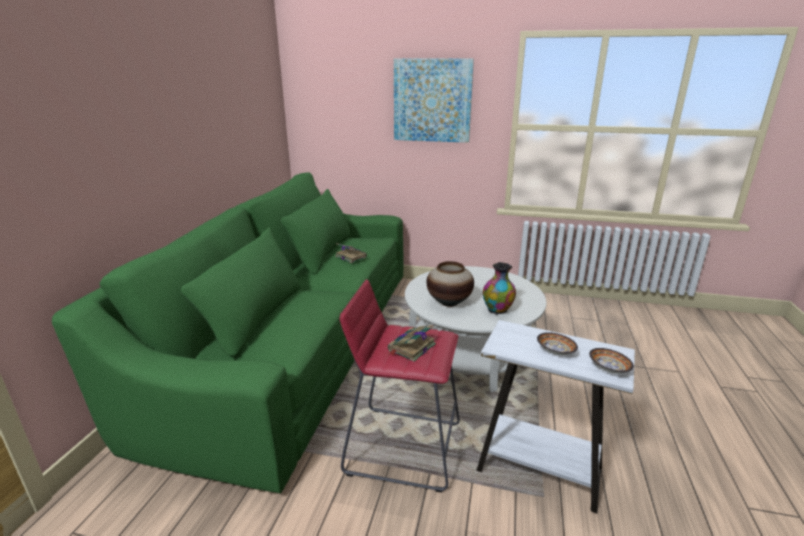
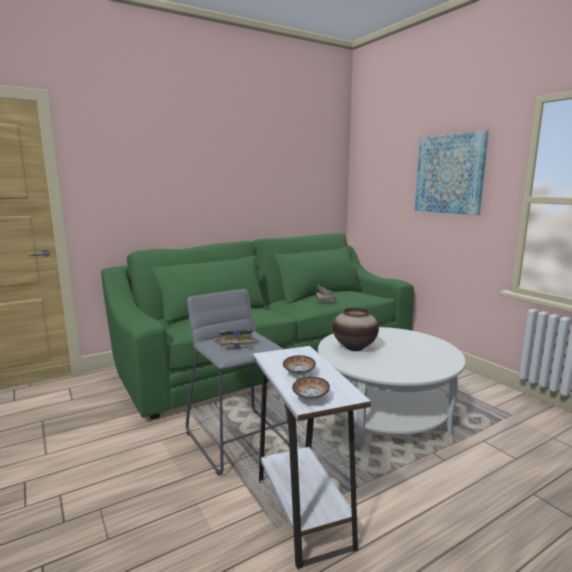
camera: 45 degrees right, 10 degrees down
(403, 447) = (238, 439): red stool -> grey stool
(497, 310) = (384, 365): vase -> none

